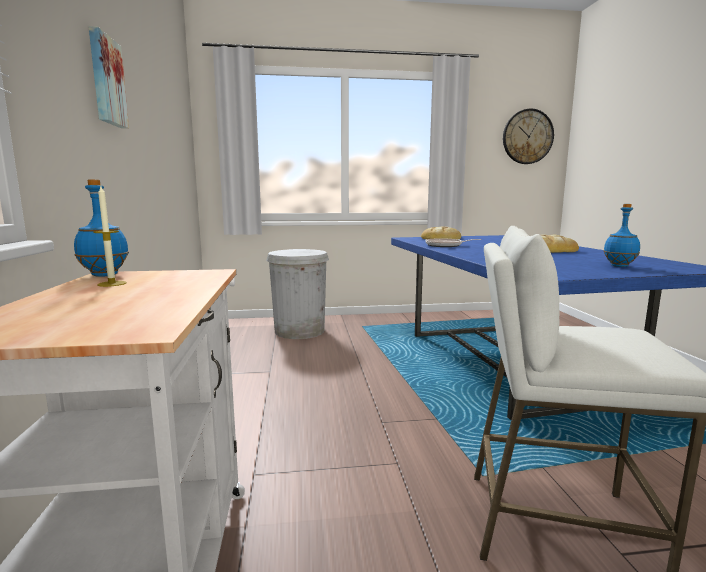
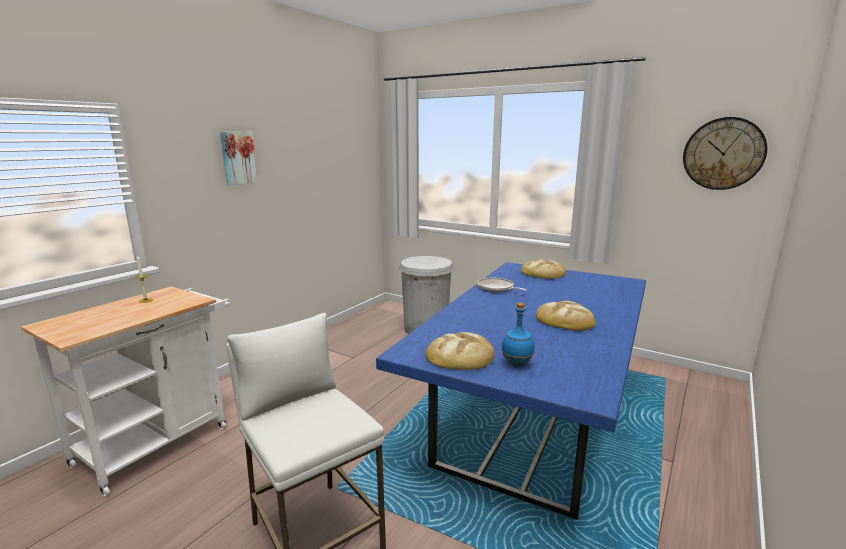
camera: 40 degrees right, 5 degrees up
(105, 275) = (164, 291): blue bottle -> none
(579, 269) = (460, 356): none -> bread

